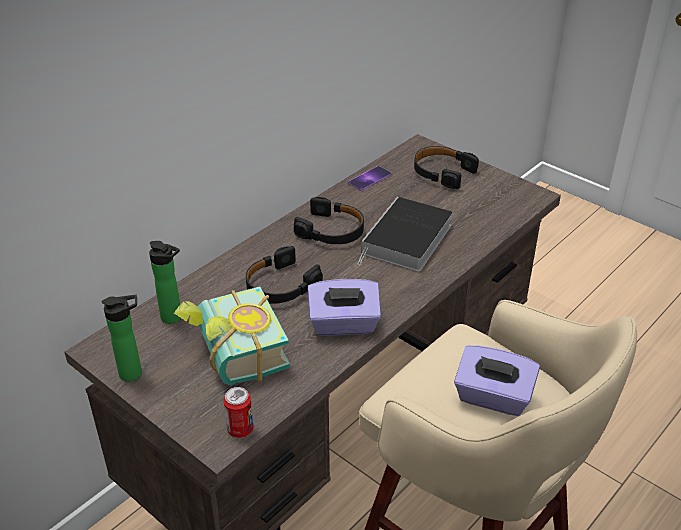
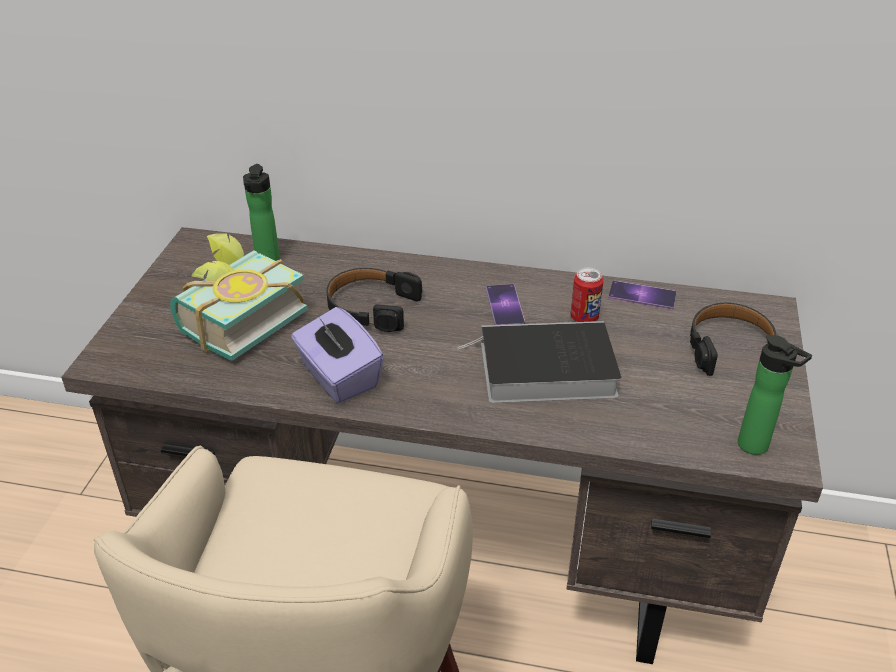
camera: 60 degrees right, 0 degrees up
(134, 373) = (174, 274): bottle -> bottle (757, 447)
(240, 429) = (128, 367): can -> can (584, 318)
(331, 230) = (504, 305): black headphones -> phone
(492, 397) = (304, 560): purple tissue box -> none

